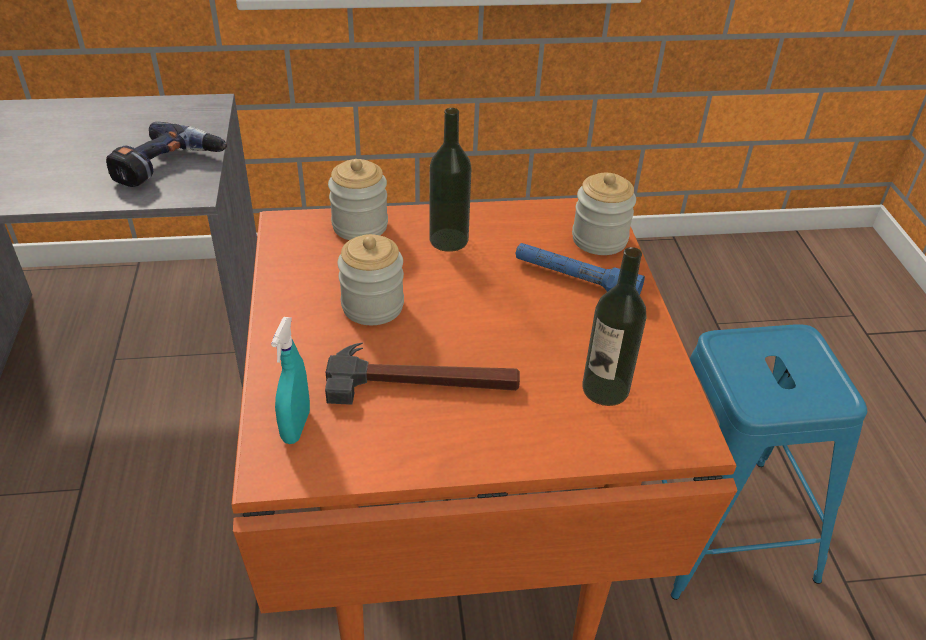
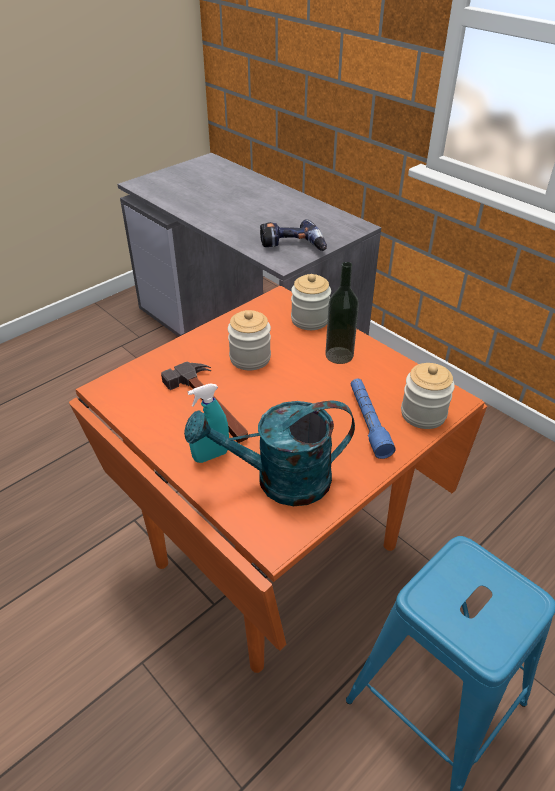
camera: 55 degrees right, 0 degrees up
(296, 426) = (138, 380): turquoise spray bottle -> turquoise spray bottle (211, 456)
(605, 389) = (279, 481): bottle -> turquoise watering can

